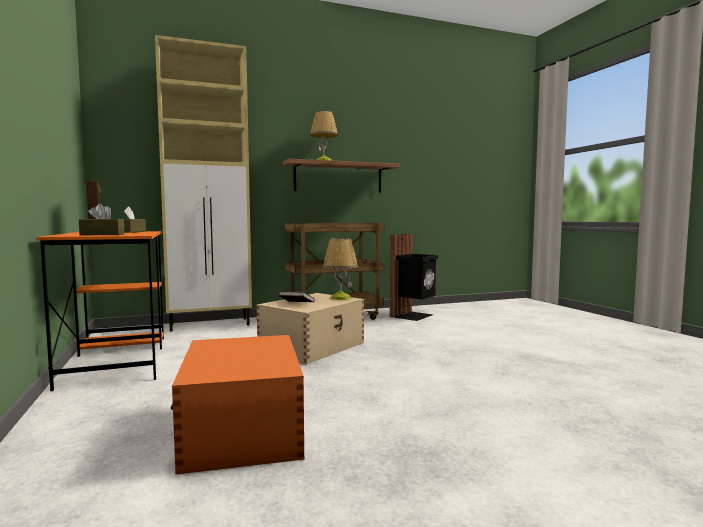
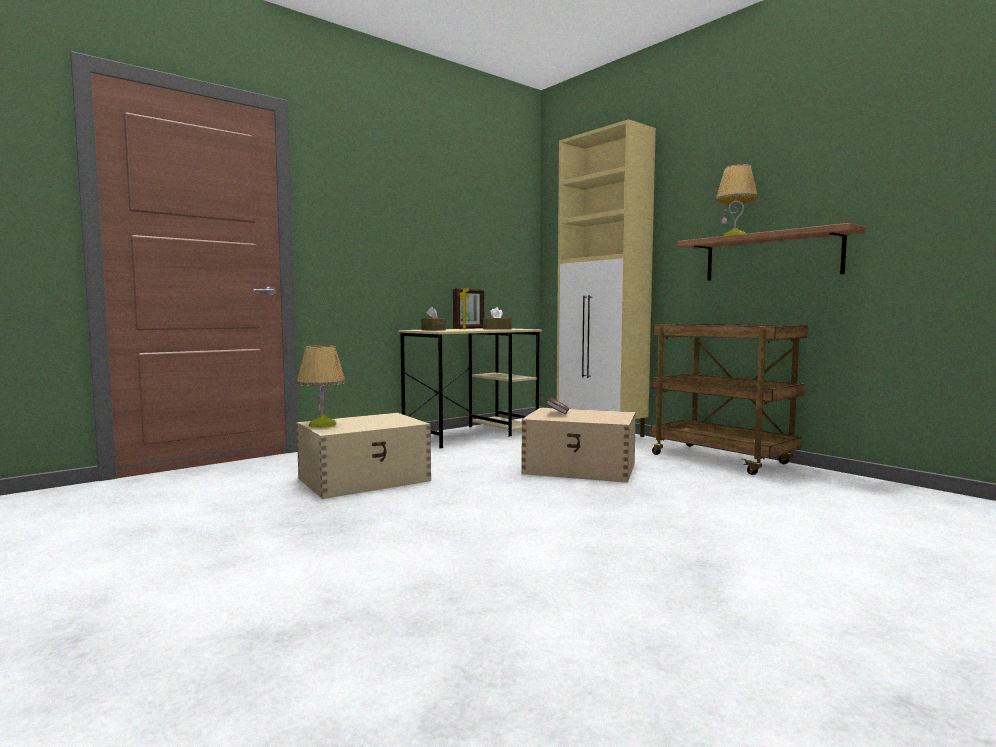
camera: 70 degrees right, 0 degrees up
(117, 359) = (472, 434): orange desk -> beige desk
(243, 428) = (365, 479): orange storage box -> beige storage box
(340, 298) = (616, 419): table lamp -> table lamp (322, 425)
(413, 316) = (828, 490): black trash can -> none

